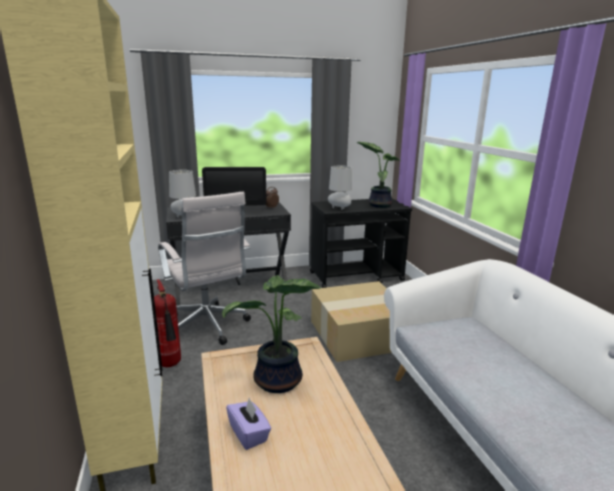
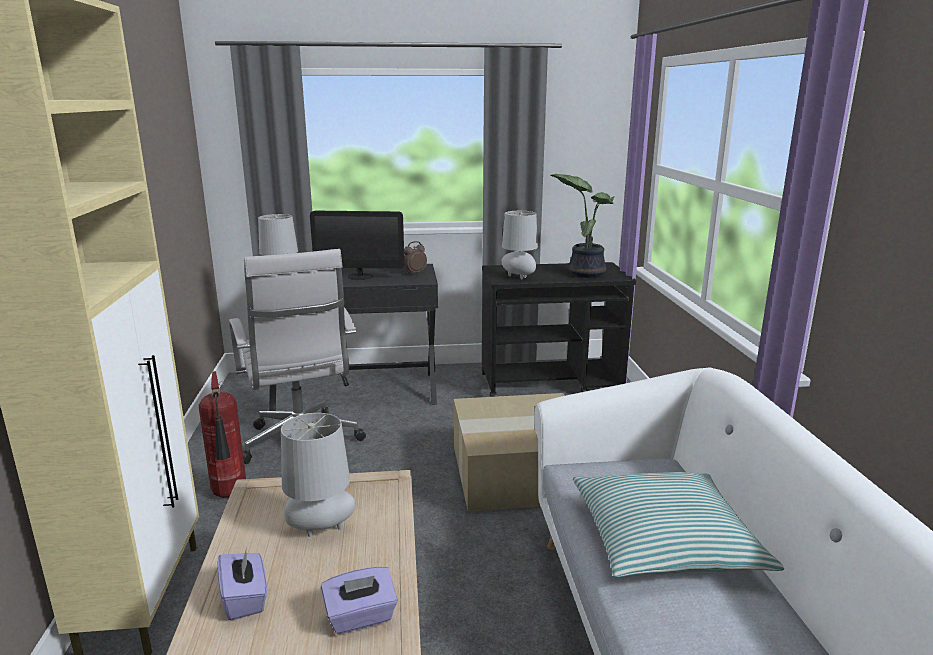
camera: 10 degrees right, 0 degrees up
(277, 382) = (320, 531): potted plant -> grey table lamp
(335, 437) = (361, 617): none -> purple tissue box
(494, 367) = (664, 540): none -> pillow

